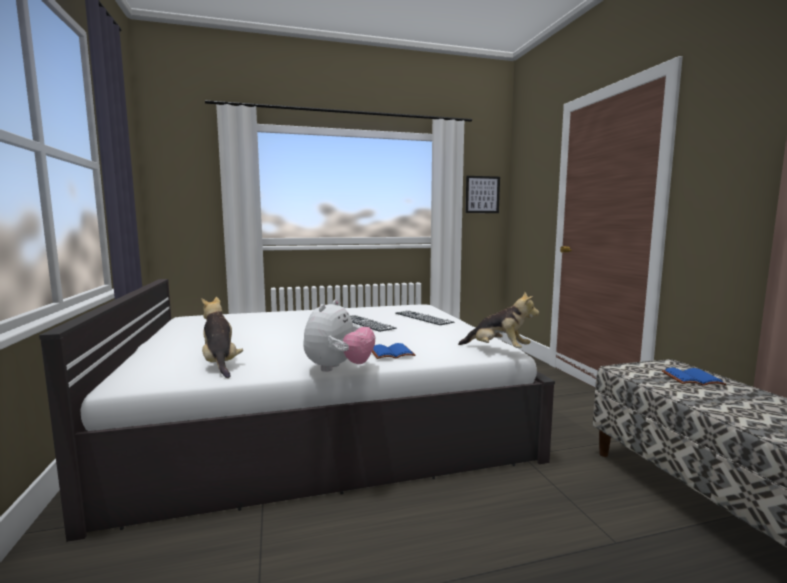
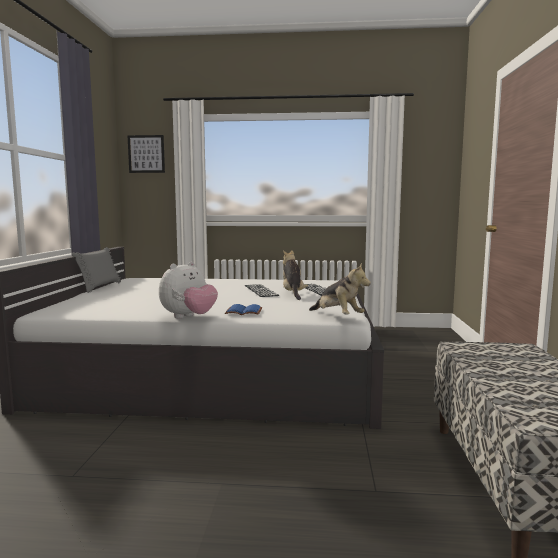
camera: 20 degrees right, 0 degrees up
(157, 333) = (99, 287): none -> grey pillow
(220, 364) = (113, 308): plush toy -> plush toy (293, 294)
(482, 194) = (428, 171): picture -> picture (146, 154)
(692, 378) = (520, 359): blue book -> none

